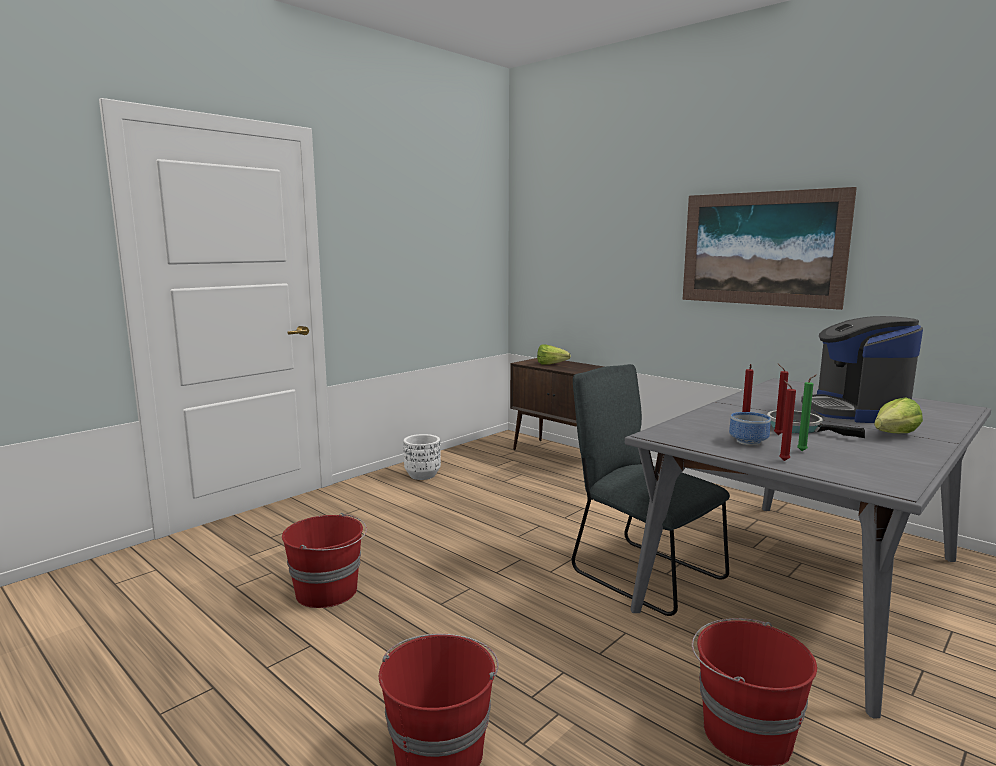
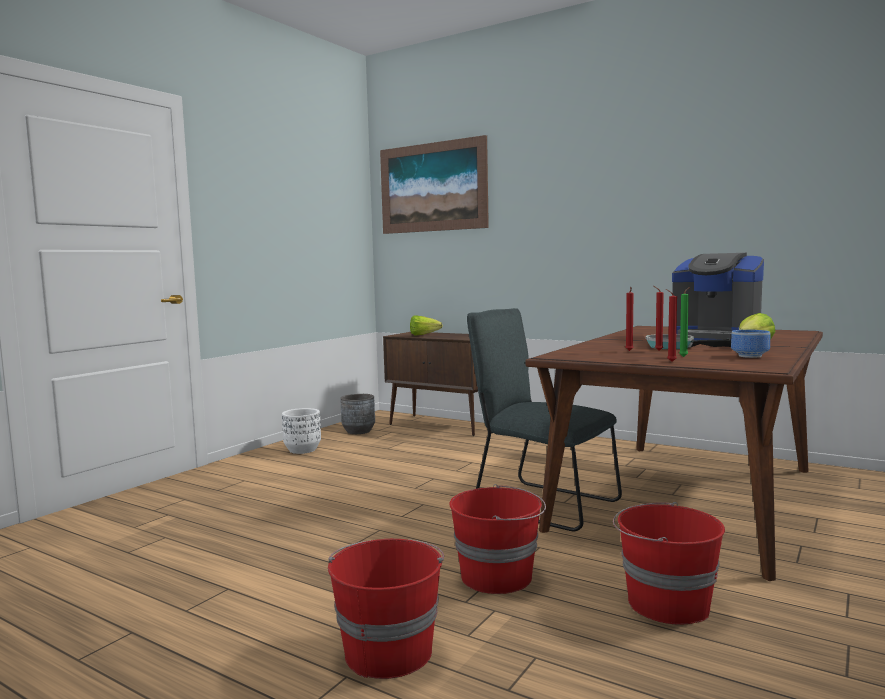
camera: 10 degrees left, 5 degrees down
(328, 591) = (232, 546): red bucket -> red bucket (498, 576)
(481, 456) = (358, 431): none -> grey planter
(749, 442) = (637, 355): bowl -> bowl (751, 356)
(761, 248) = (615, 210): picture -> picture (432, 187)
(804, 583) = (687, 497): grey dining table -> brown dining table
(855, 411) = (715, 337): coffee machine -> coffee machine turned 45 degrees counterclockwise

